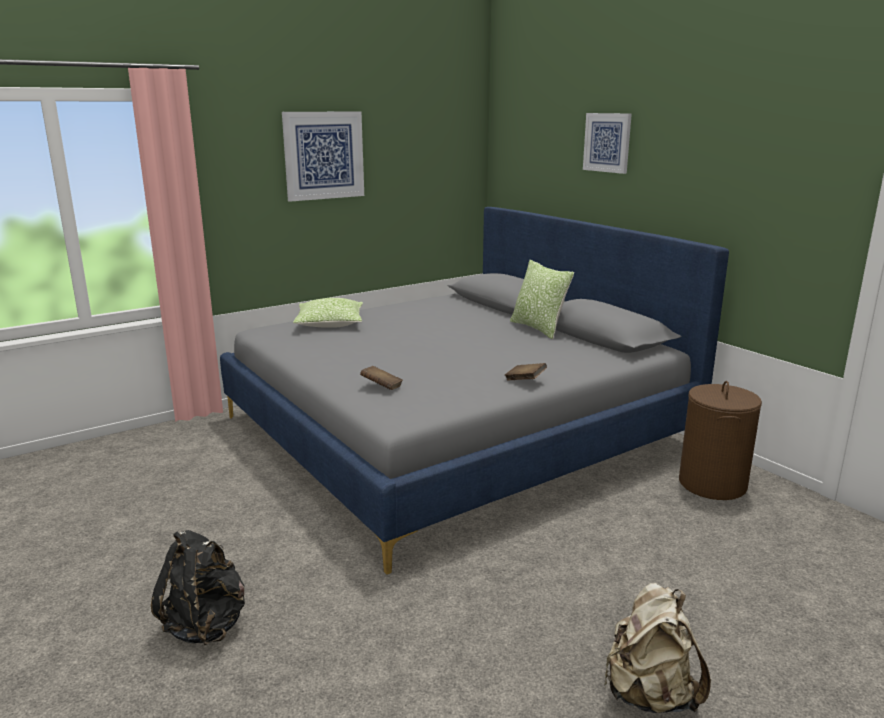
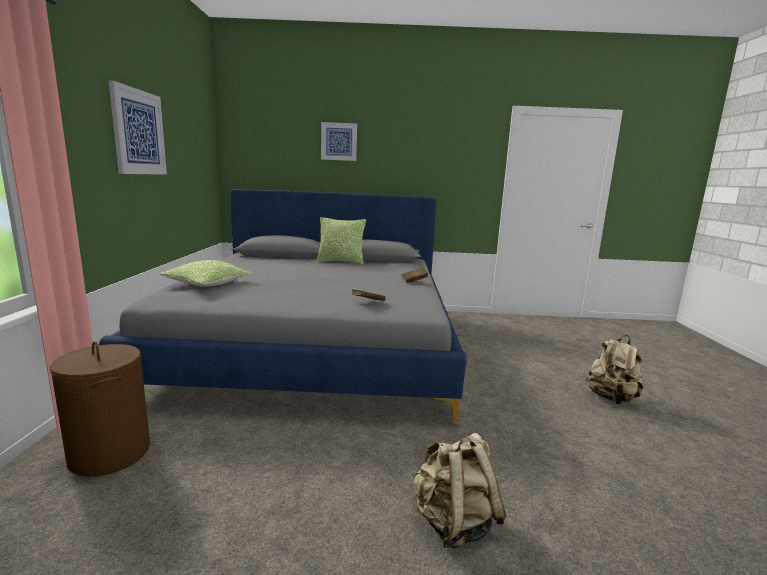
camera: 55 degrees left, 5 degrees down
(206, 624) = (453, 523): black backpack -> beige backpack
(712, 483) = (460, 323): brown laundry basket -> brown laundry basket (110, 453)

